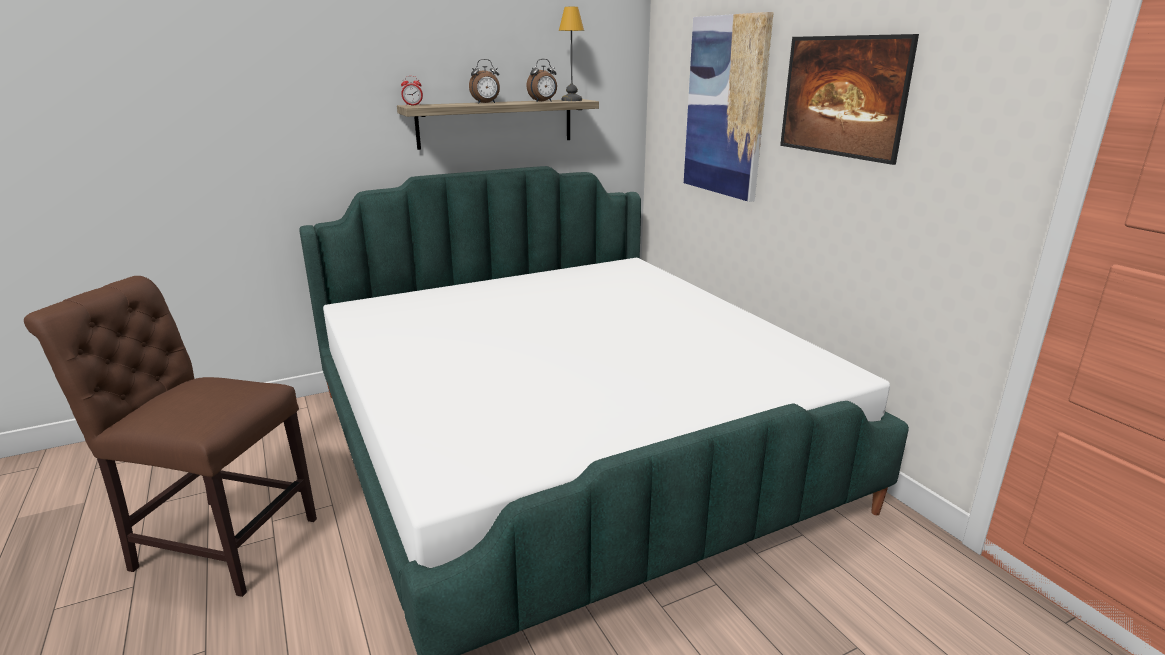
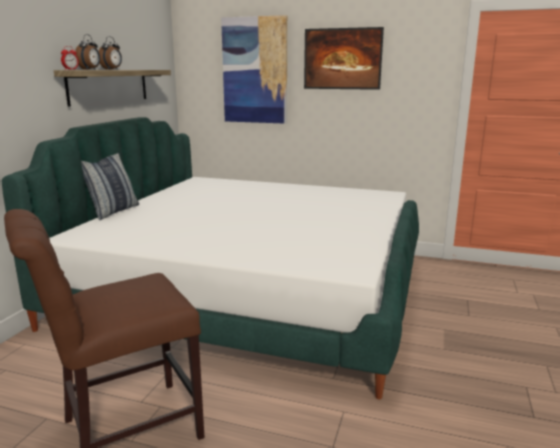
camera: 45 degrees left, 5 degrees down
(447, 286) = (113, 211): none -> pillow
(543, 101) = (142, 69): alarm clock -> alarm clock (90, 69)
(571, 100) = (151, 69): table lamp -> none

